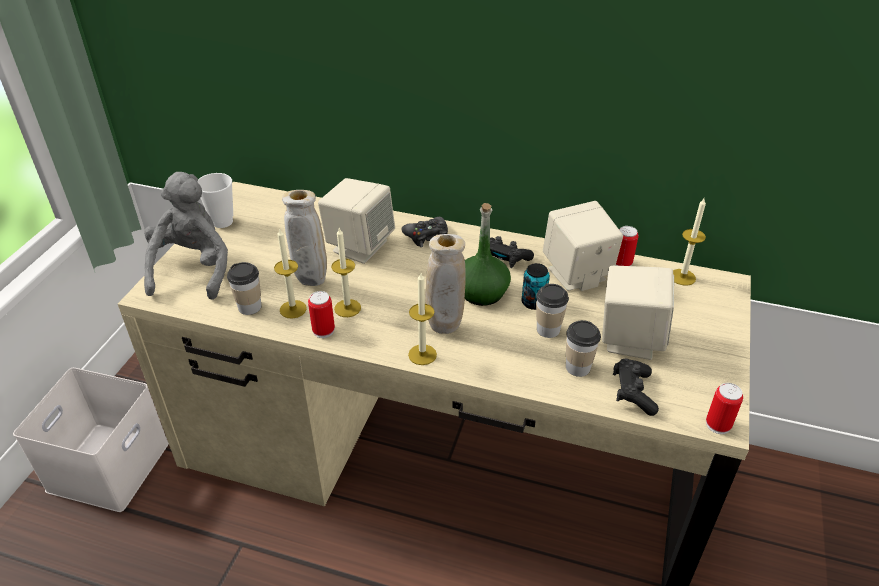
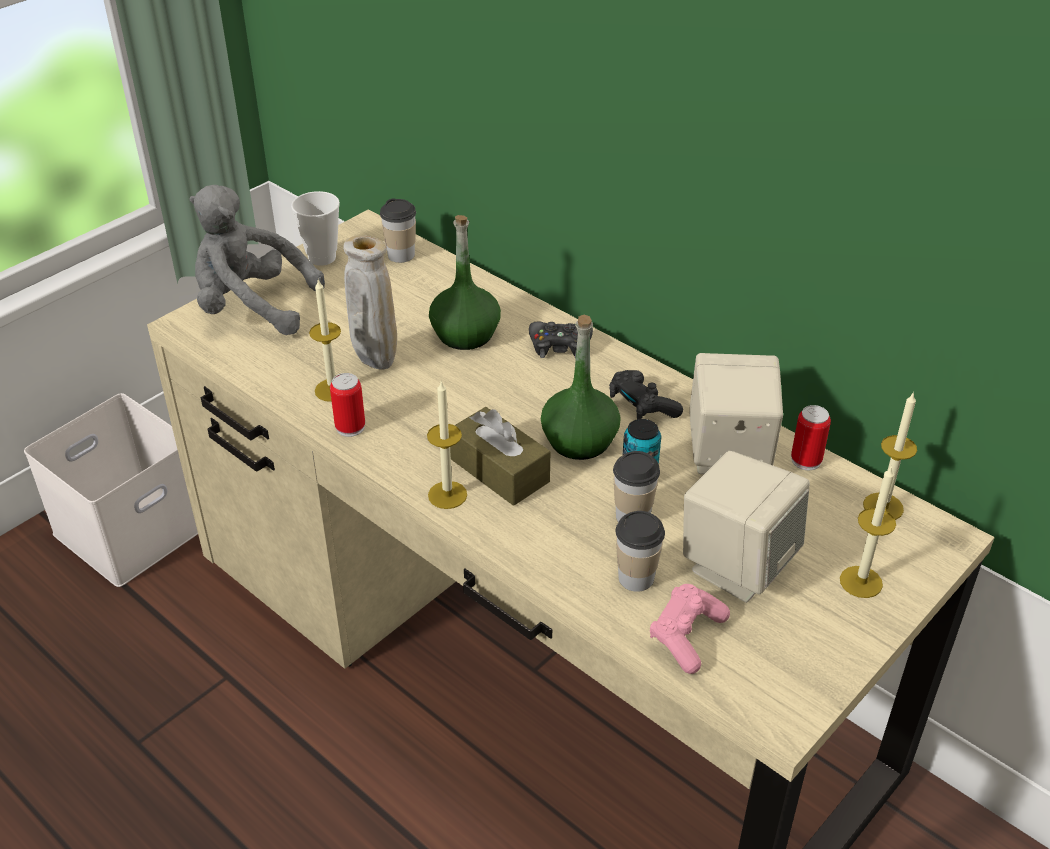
camera: 25 degrees right, 0 degrees up
(193, 269) = (252, 307): grey plush toy -> grey plush toy turned 105 degrees counterclockwise
(250, 307) = (285, 372): cup -> cup (401, 255)
(347, 308) = (397, 408): candle -> candle (861, 582)
(359, 246) = (465, 334): beige speaker -> green bottle
(445, 327) = (499, 470): beige vase -> brown tissue box
(633, 393) = (686, 636): black game controller -> pink game controller
(718, 424) = (775, 719): can -> none

